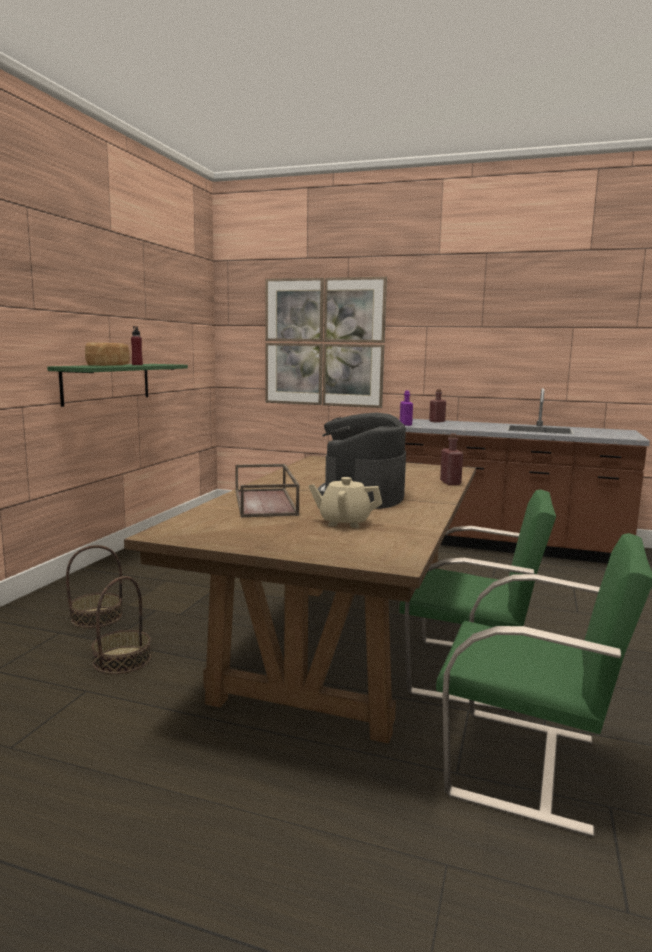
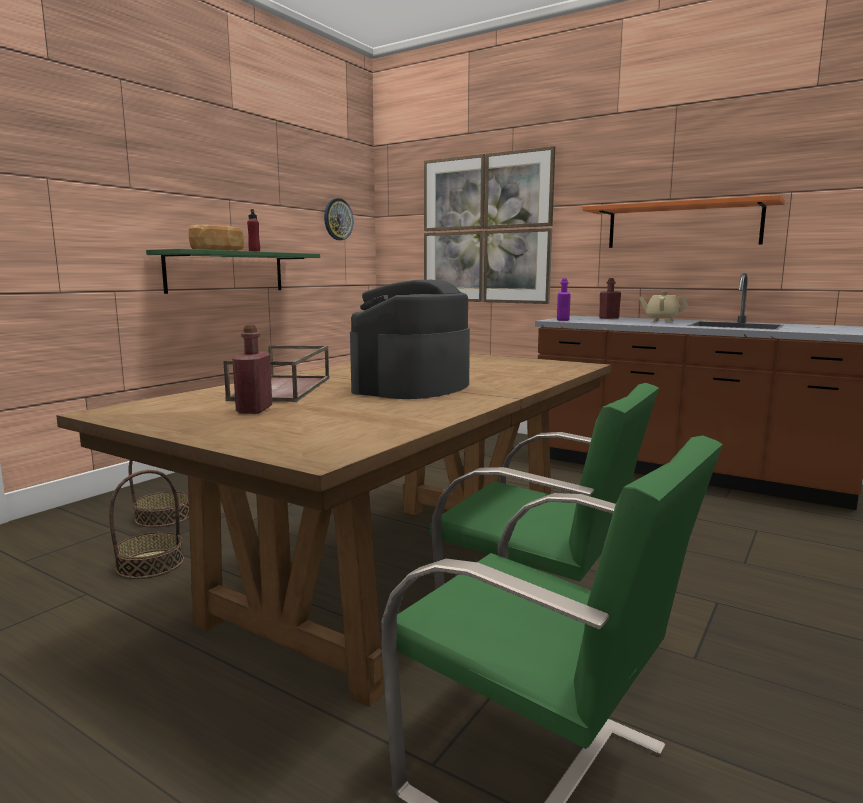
camera: 15 degrees right, 0 degrees up
(188, 329) = (338, 219): none -> wall clock
(344, 522) = (337, 411): beige teapot -> beige teapot (661, 320)
(450, 483) = (550, 377): red bottle -> red bottle (254, 410)
(492, 348) = (682, 225): none -> orange shelf

